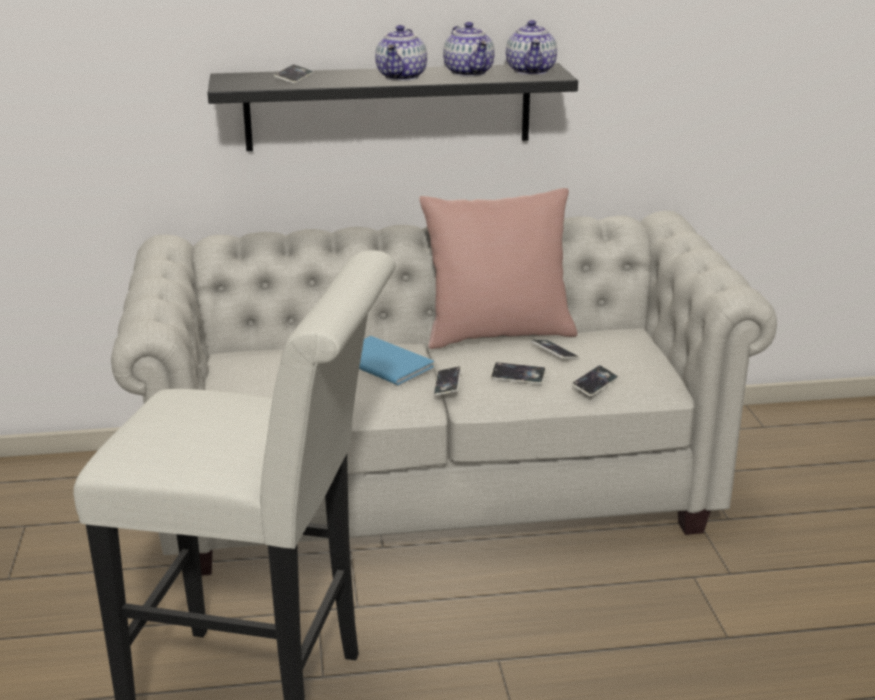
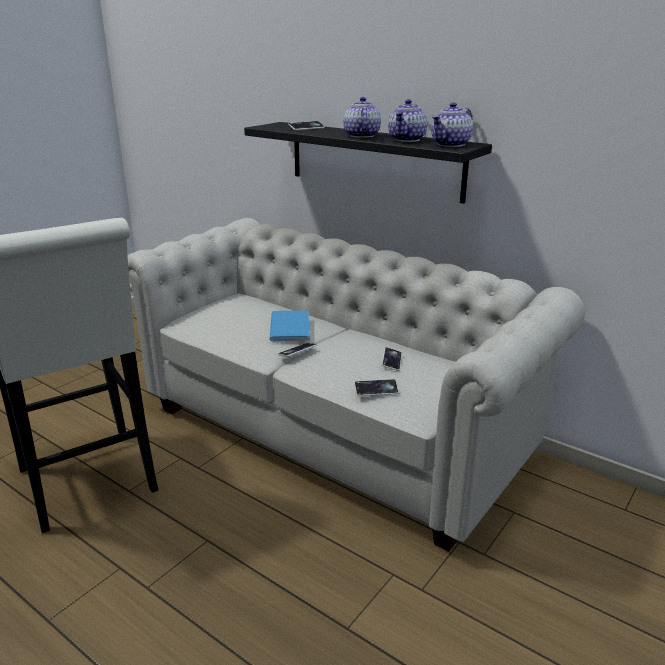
camera: 45 degrees right, 0 degrees up
(402, 77) = (360, 136): teapot -> teapot turned 120 degrees clockwise
(498, 334) = (390, 339): pink pillow -> none
(518, 376) = (341, 365): phone -> none

